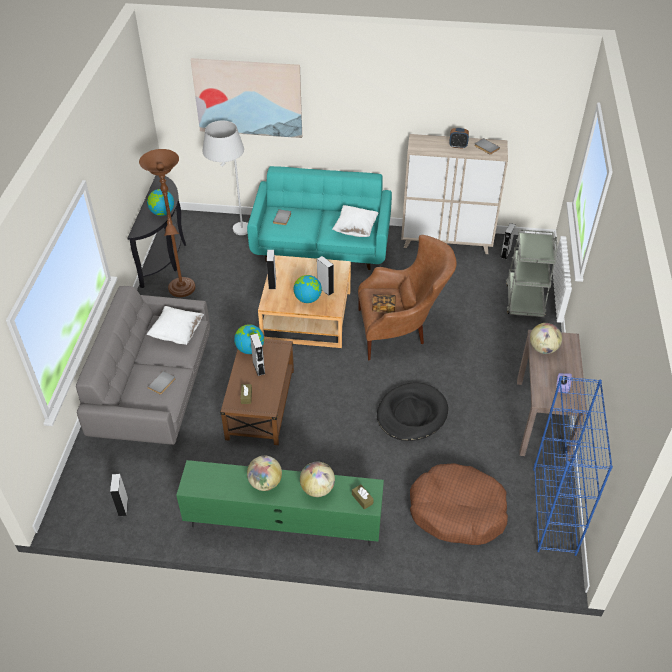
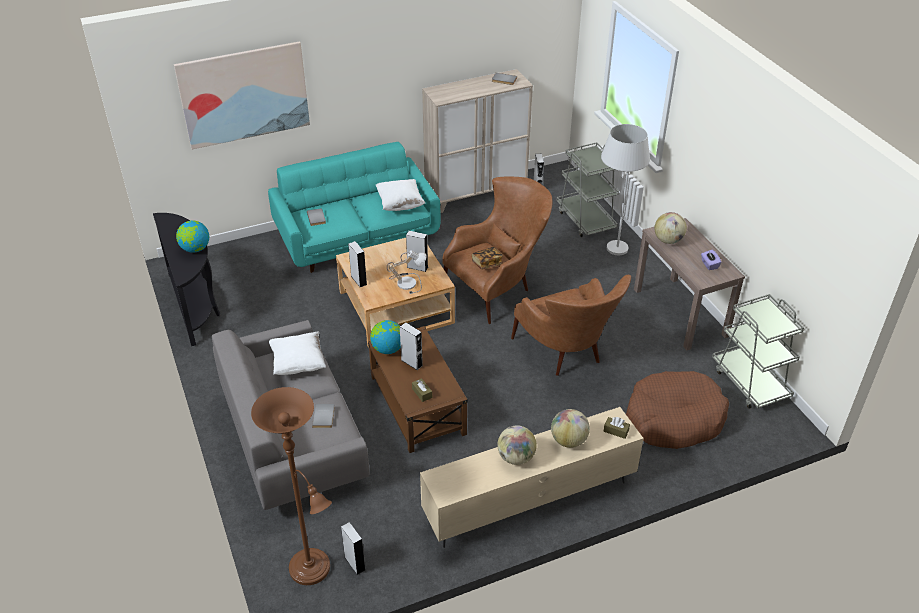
camera: 30 degrees left, 5 degrees down
(182, 290) = (242, 332): brown floor lamp -> brown floor lamp (313, 571)
(232, 232) = (252, 257): white floor lamp -> white floor lamp (612, 255)
(283, 522) = (529, 500): green tv stand -> beige tv stand
(308, 299) = (407, 282): globe -> table lamp
(411, 414) = (567, 355): black dog bed -> brown armchair
(458, 146) = (477, 86): alarm clock -> none
(554, 511) = (750, 382): blue bookcase -> grey cart

